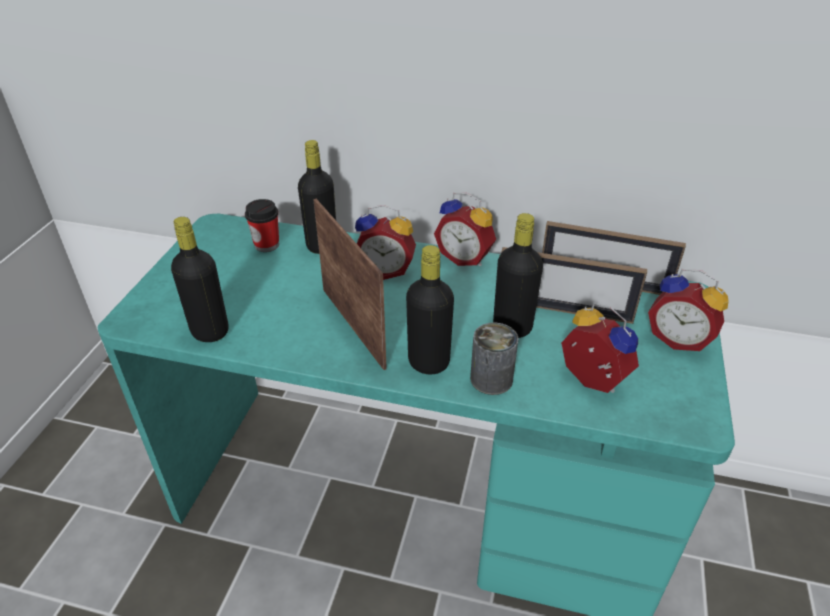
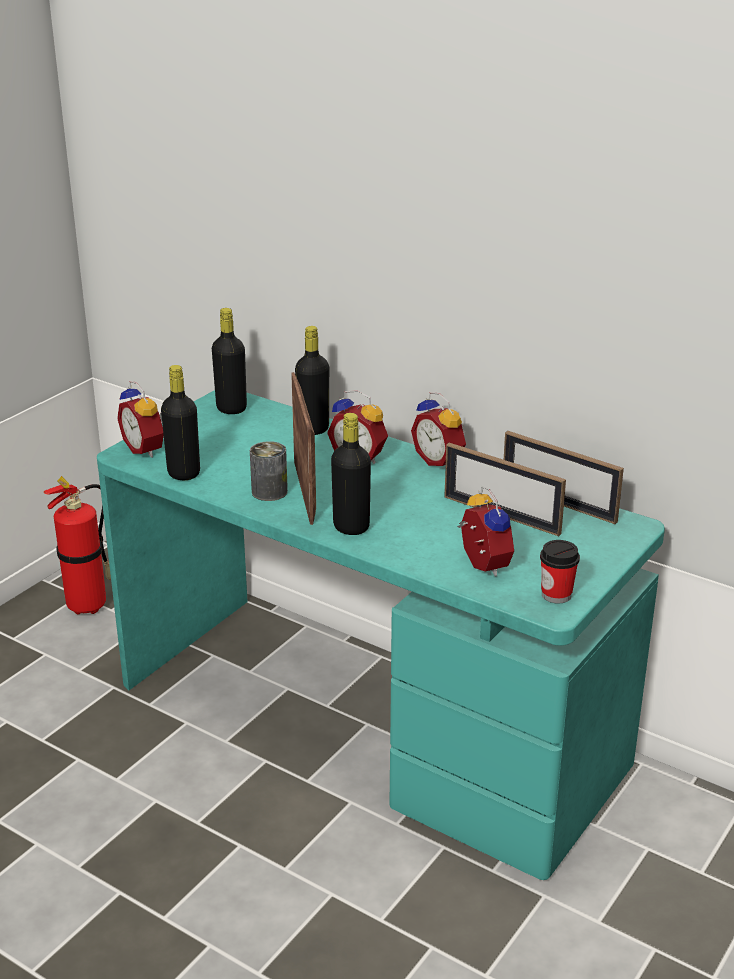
camera: 20 degrees right, 10 degrees down
(112, 434) = (91, 605): none -> fire extinguisher
(267, 245) = (264, 420): cup -> cup (556, 595)
(491, 379) = (396, 547): can -> can (269, 492)
(512, 327) = (443, 518): black bottle -> black bottle (231, 408)
(679, 339) = (592, 554): alarm clock -> alarm clock (146, 449)

